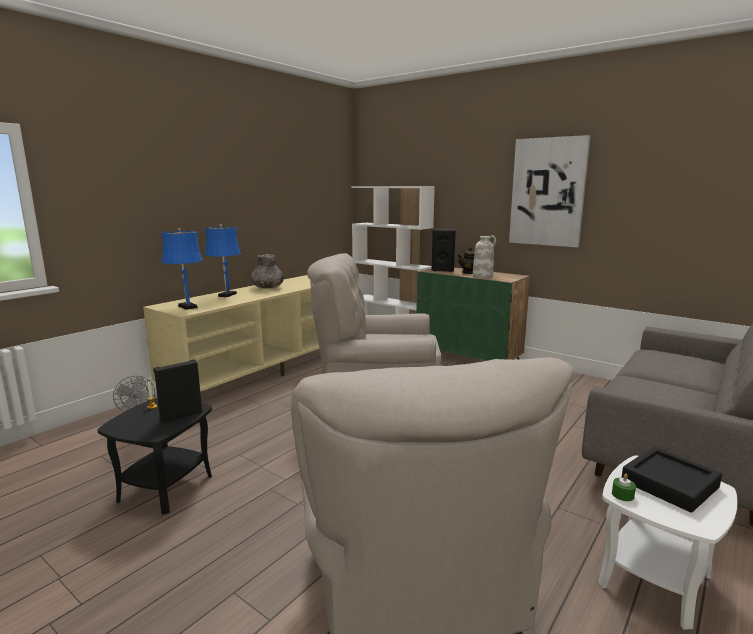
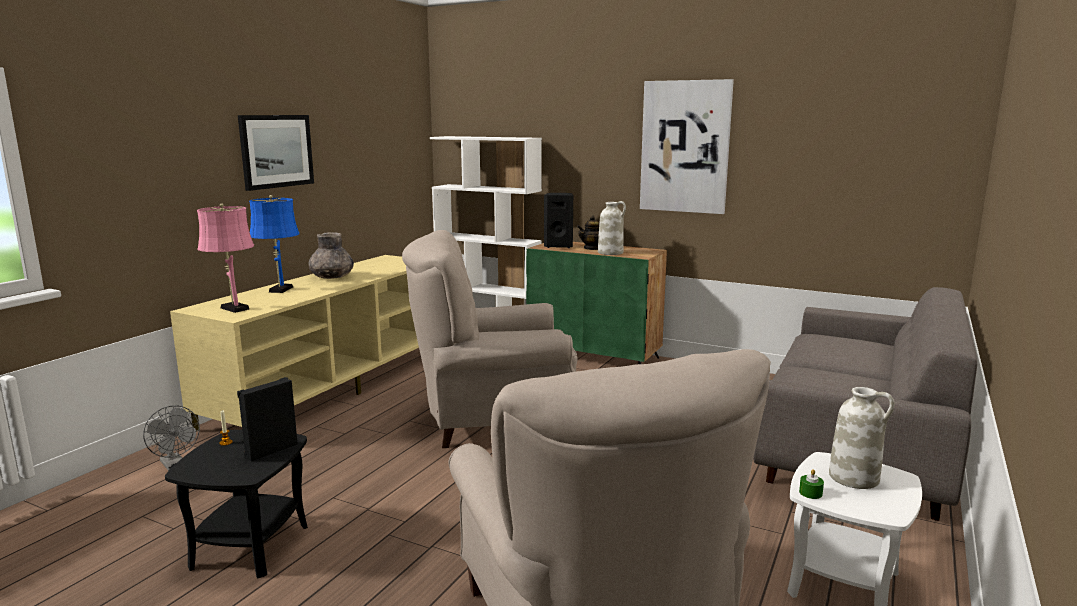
camera: 10 degrees left, 0 degrees up
(187, 306) = (233, 308): blue table lamp -> pink table lamp
(230, 193) = (276, 151): none -> picture
(669, 484) = (854, 478): black tray -> white vase

